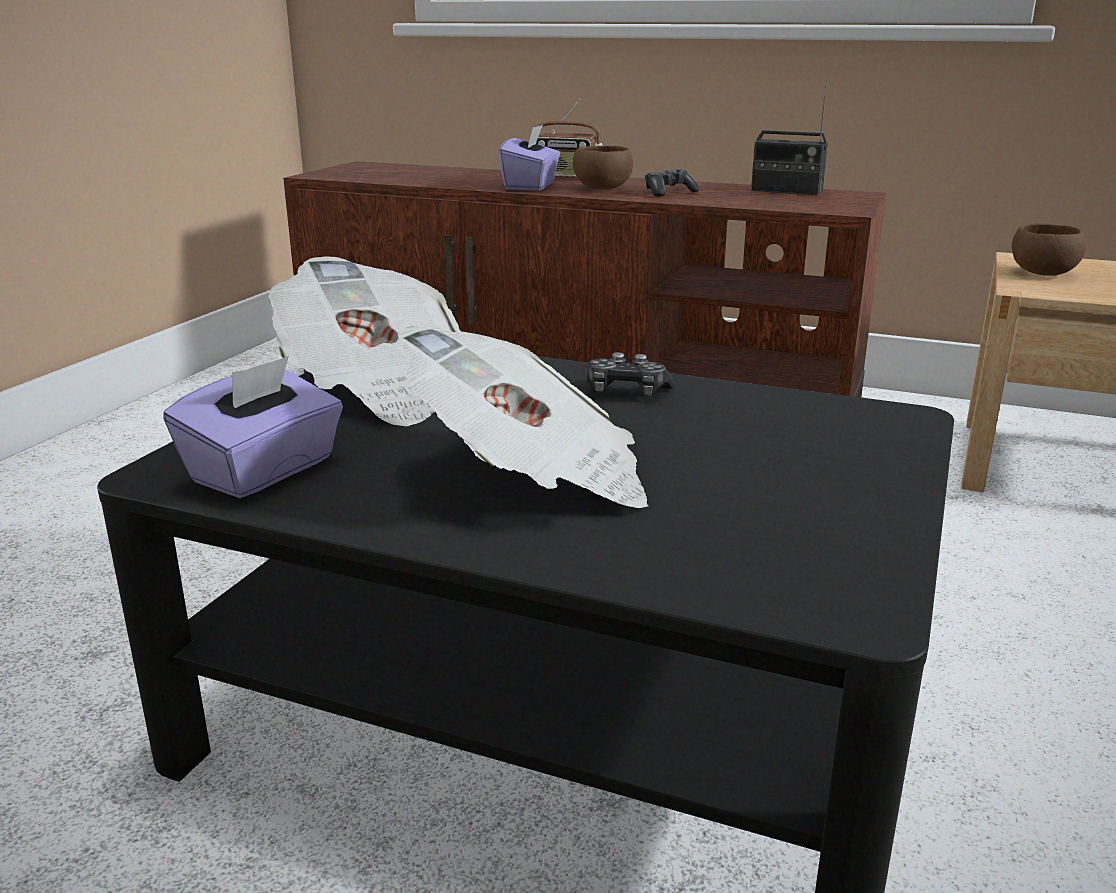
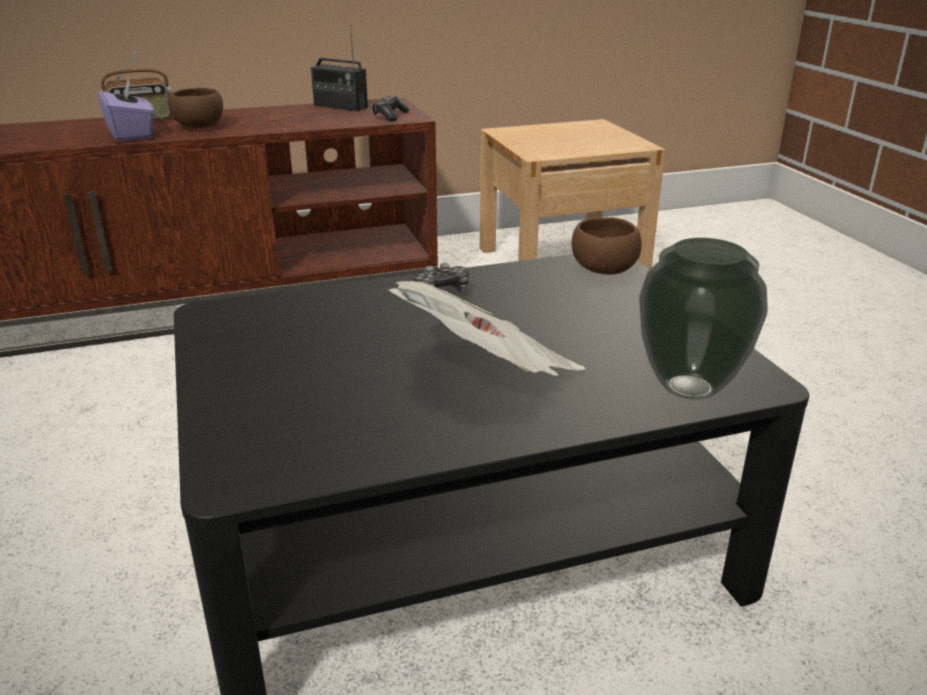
camera: 40 degrees left, 5 degrees up
(265, 471) = (308, 444): purple tissue box -> none
(380, 391) = (270, 350): newspaper -> none
(668, 192) = (259, 122): game controller -> game controller (389, 116)
(743, 577) = (690, 387): none -> vase
(786, 191) = (340, 106): radio -> radio turned 45 degrees clockwise
(1041, 273) = (527, 140): brown bowl -> brown bowl (602, 269)

